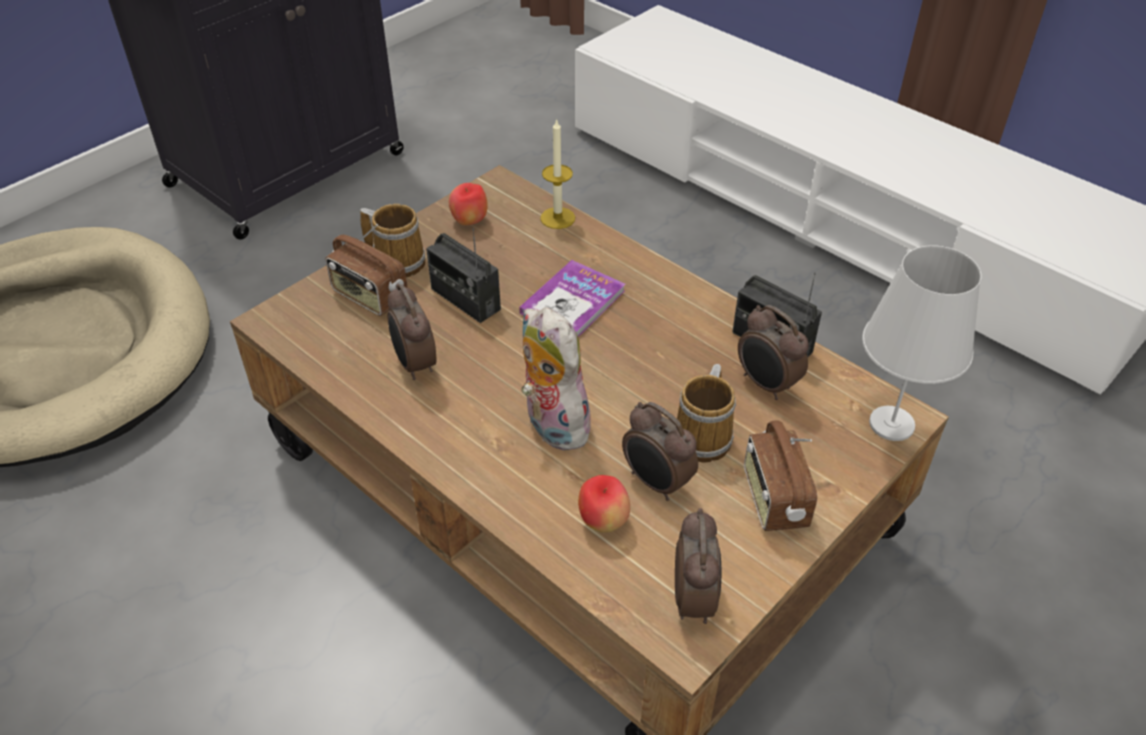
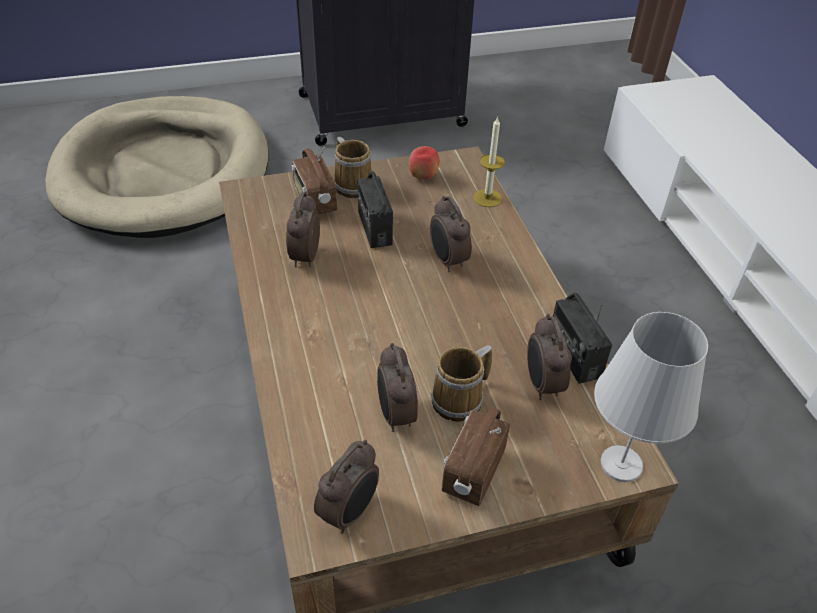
camera: 30 degrees right, 0 degrees up
(551, 425) = (358, 339): plush toy -> none
(573, 302) = (447, 261): book -> alarm clock
(603, 521) = (335, 423): apple -> none

